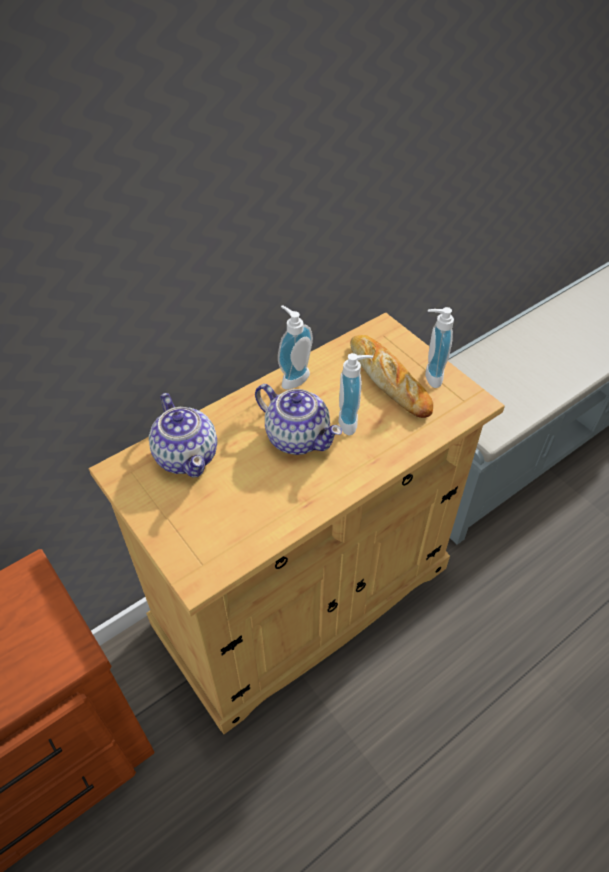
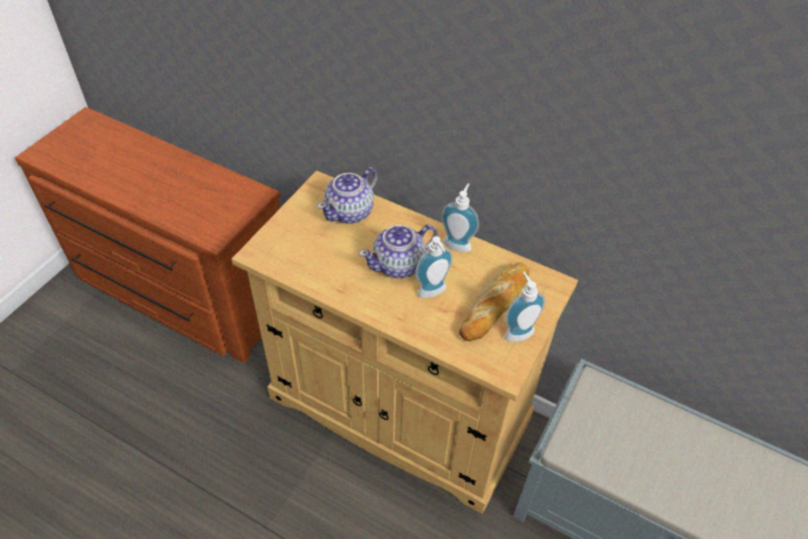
camera: 65 degrees right, 0 degrees up
(297, 437) = (399, 265): teapot -> teapot turned 45 degrees clockwise

